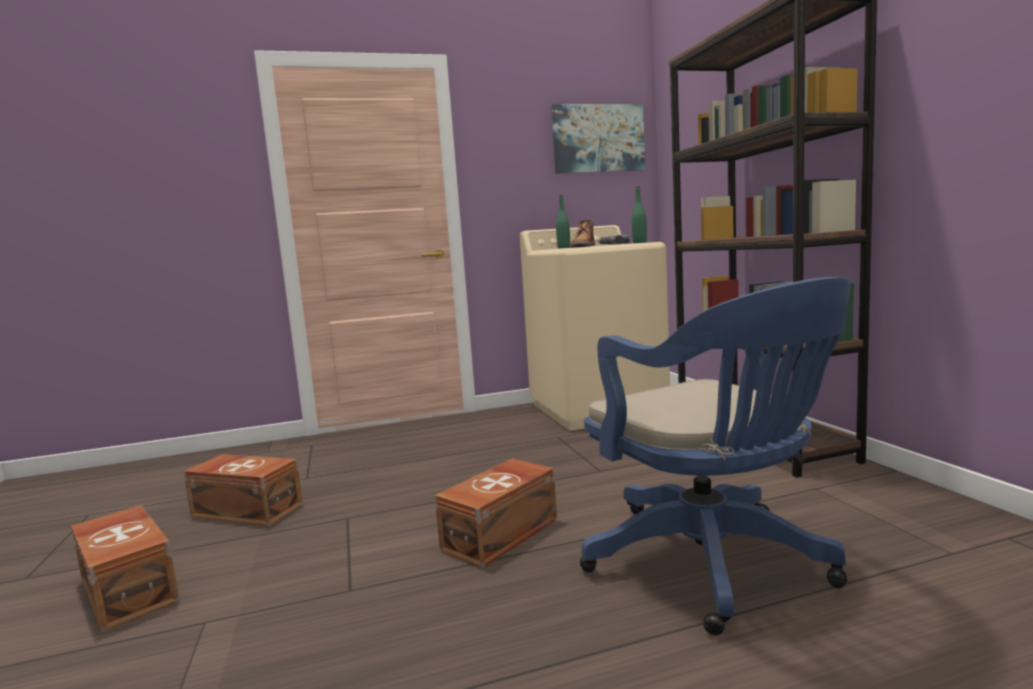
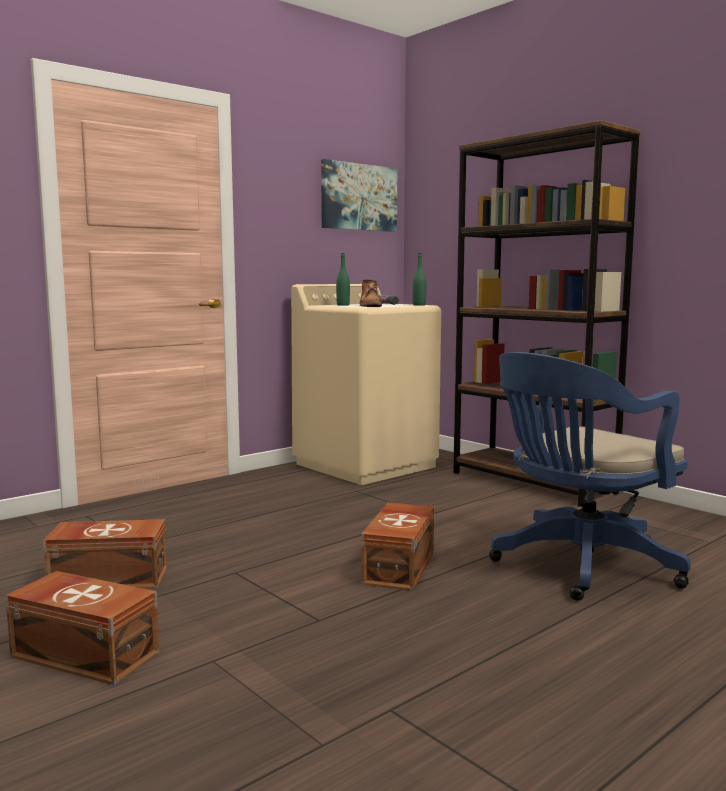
camera: 25 degrees left, 0 degrees up
(714, 565) = (579, 566): blue office chair -> blue office chair turned 105 degrees clockwise

